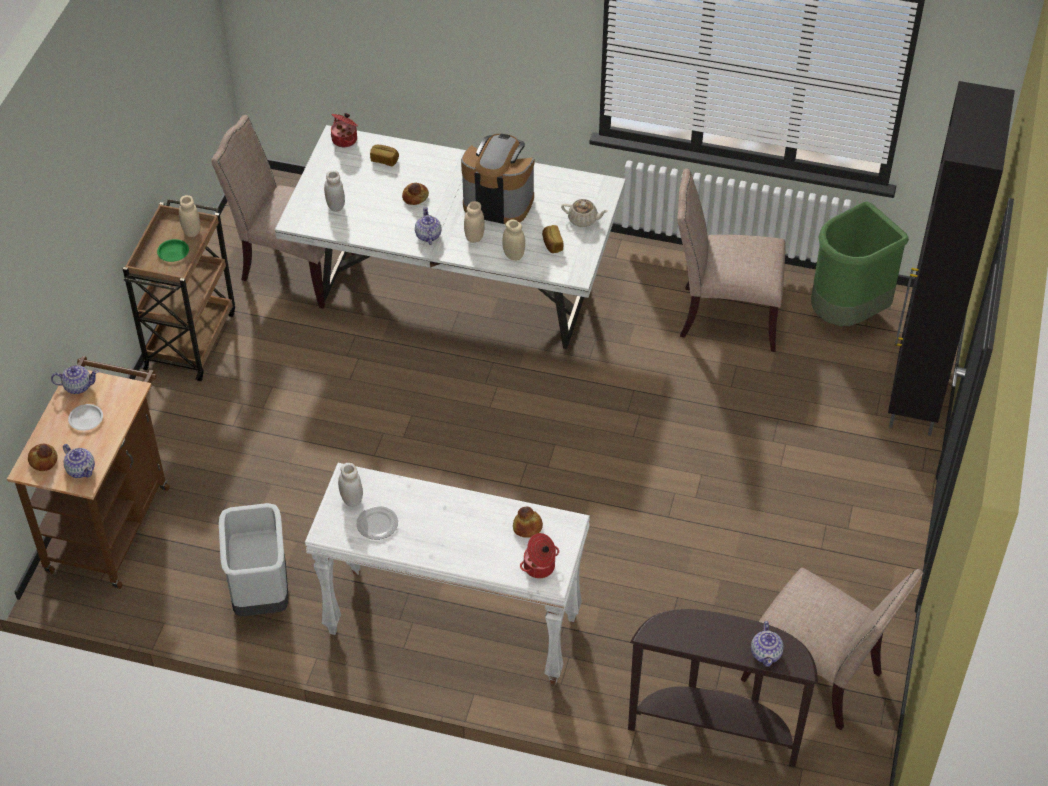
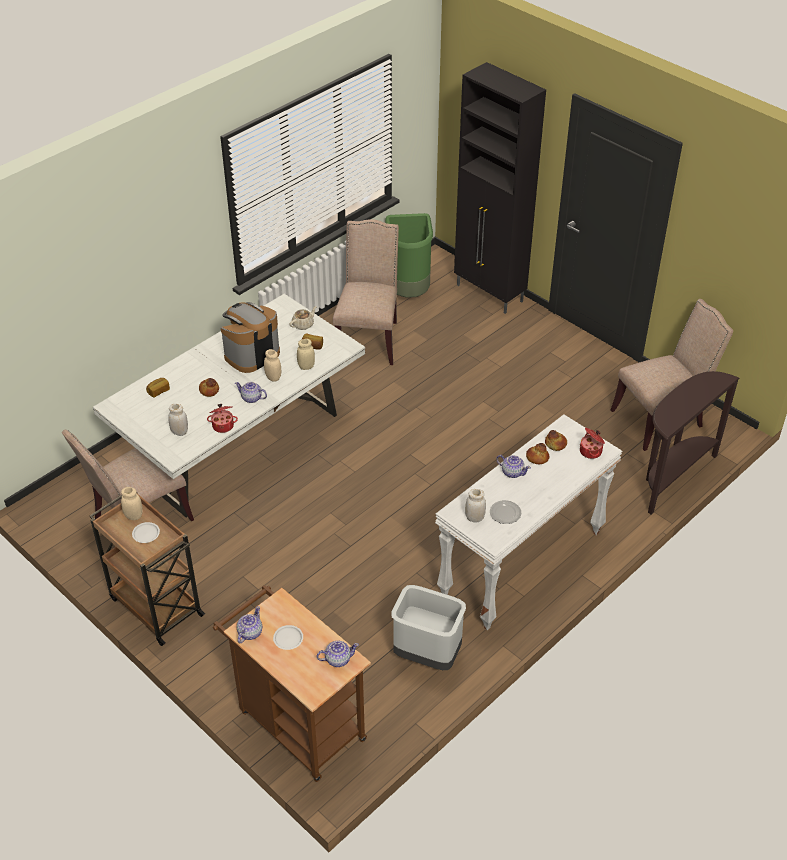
camera: 60 degrees left, 5 degrees down
(44, 460) = (311, 679): bread -> bread (537, 458)
(173, 252) = (146, 534): green plate -> white plate
(345, 139) = (117, 402): cooking pot -> cooking pot (223, 425)
(724, 316) = (368, 338): beige chair -> beige chair turned 150 degrees clockwise
(766, 653) = (709, 387): teapot -> teapot (512, 472)

